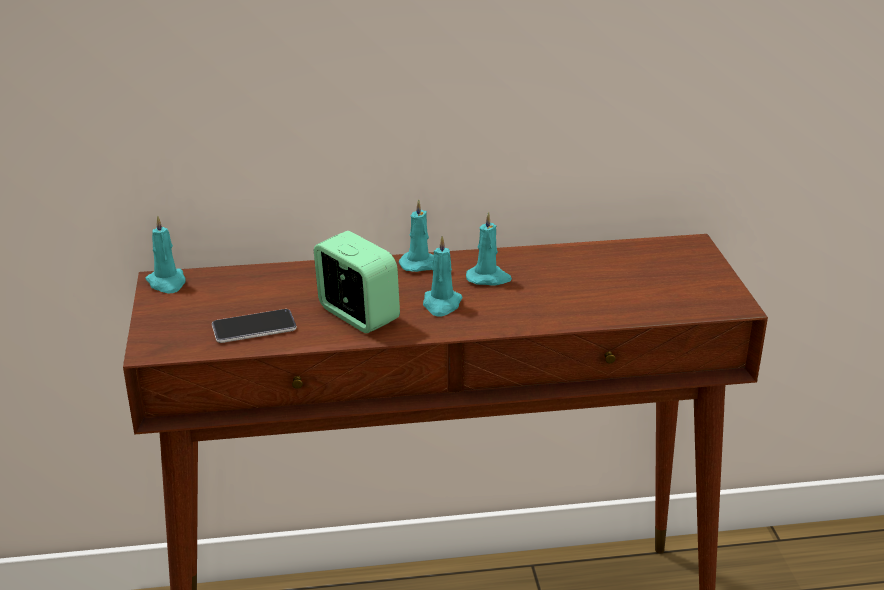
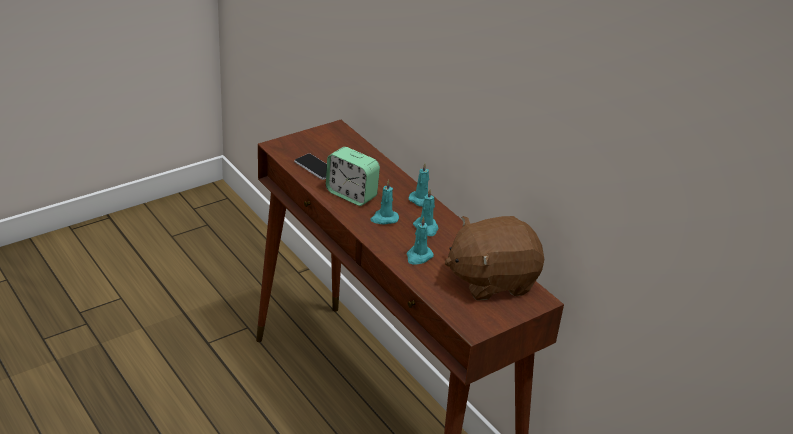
camera: 60 degrees right, 5 degrees up
(167, 283) = (336, 130): turquoise candle -> turquoise candle (418, 256)
(357, 315) = (351, 194): alarm clock -> alarm clock turned 105 degrees clockwise
(635, 264) = (491, 280): none -> brown plush toy

